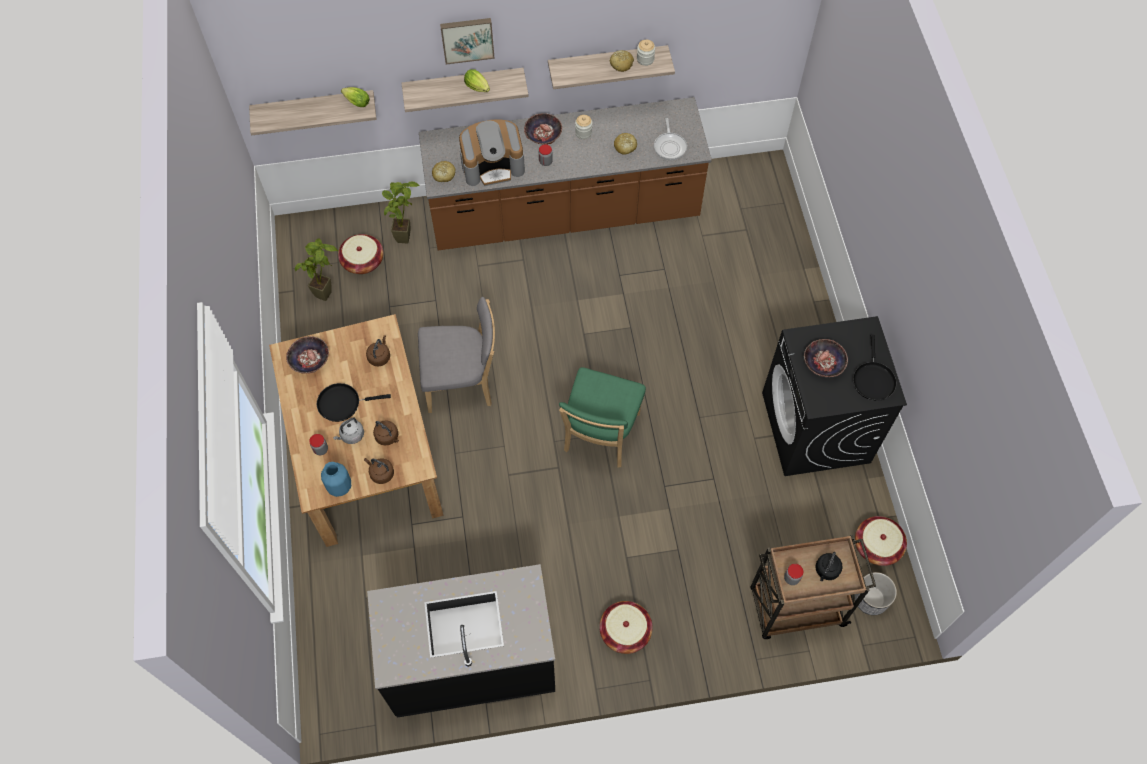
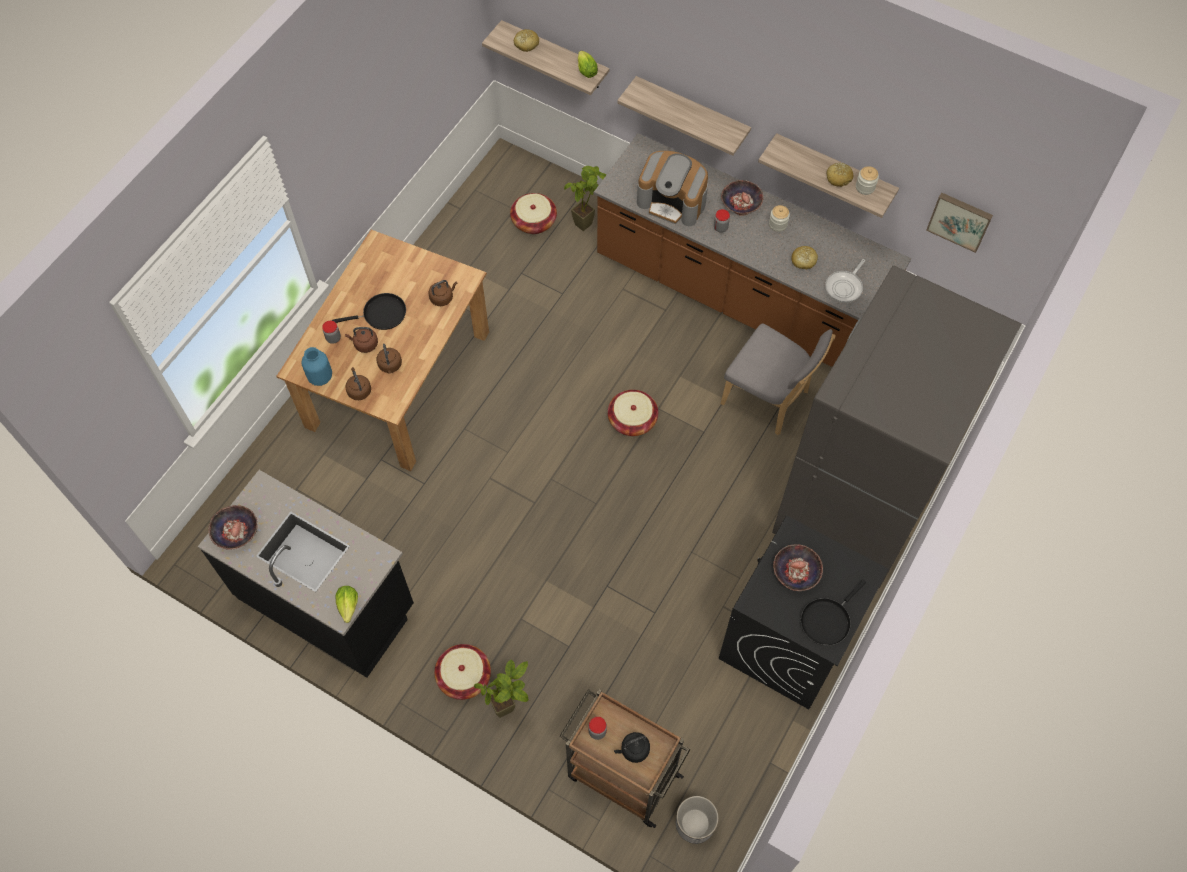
camera: 40 degrees right, 0 degrees up
(309, 359) = (389, 261): bowl -> bowl (235, 531)
(328, 290) = (486, 227): potted plant -> potted plant (511, 707)
(342, 403) = (381, 314): black frying pan -> black frying pan turned 135 degrees clockwise
(351, 436) = (364, 344): grey kettle -> brown kettle
(444, 175) = (624, 182): bread -> bread (526, 44)
(462, 383) = (521, 377): grey chair -> grey chair (768, 400)
(467, 39) = (705, 68): picture -> picture (960, 220)
(478, 88) = (695, 121): lettuce -> lettuce (348, 608)
(600, 436) = (592, 503): green chair -> none
(774, 301) = (855, 502): none -> grey fridge
(877, 546) = (744, 784): basket -> basket (632, 420)

